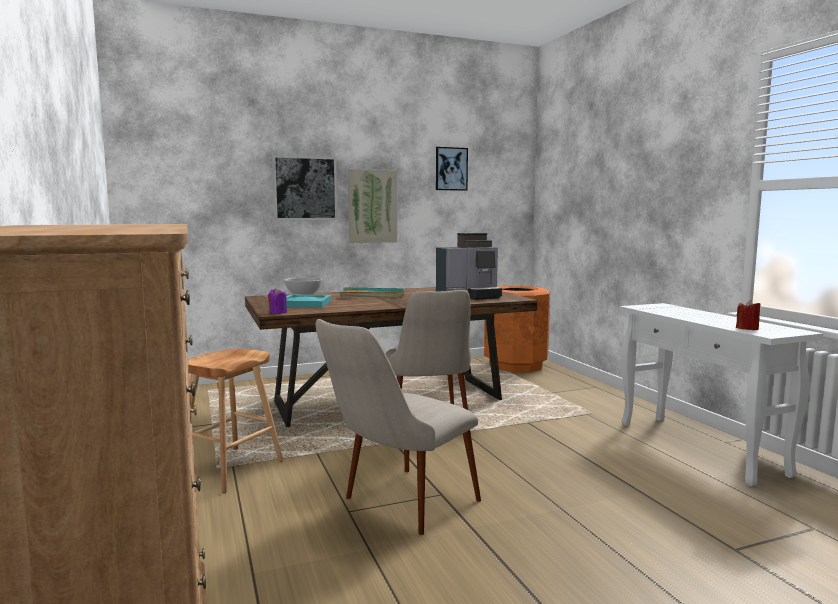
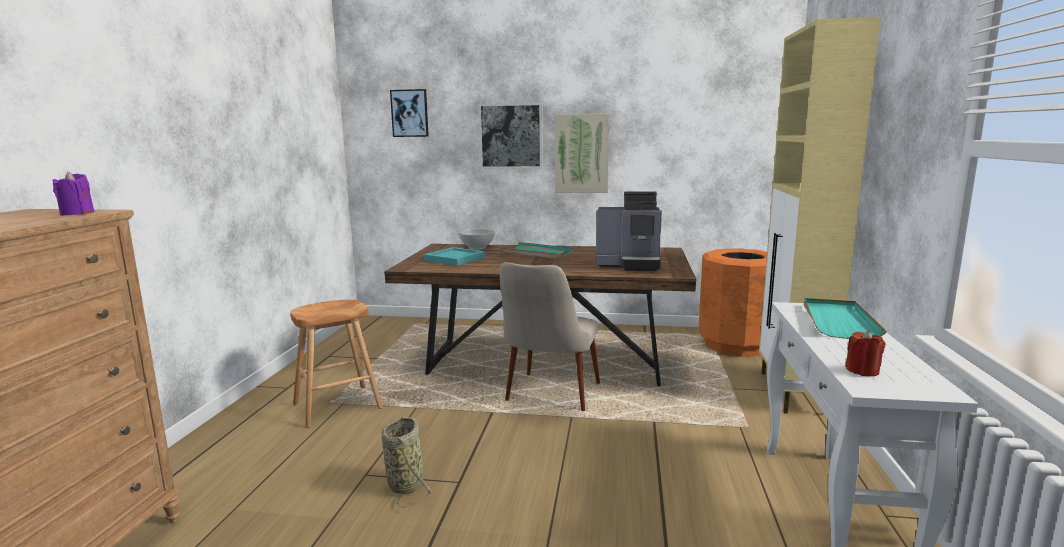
camera: 30 degrees right, 5 degrees up
(278, 312) = (408, 267): purple candle -> purple candle (77, 213)
(397, 507) = (406, 483): beige chair -> basket
(451, 169) = (678, 109): picture -> picture (410, 113)
(591, 388) = (792, 393): none -> beige cabinet
(679, 310) = (838, 321): none -> turquoise tray

